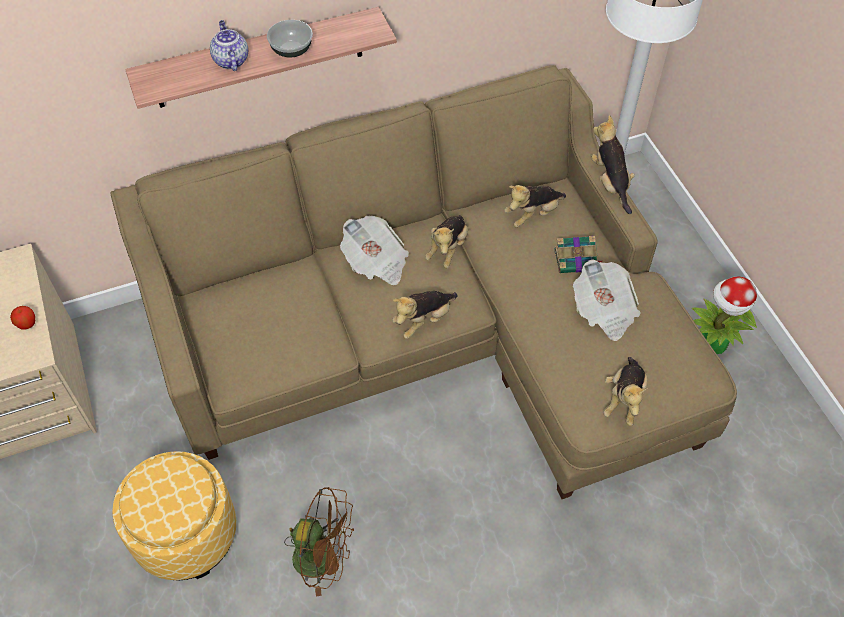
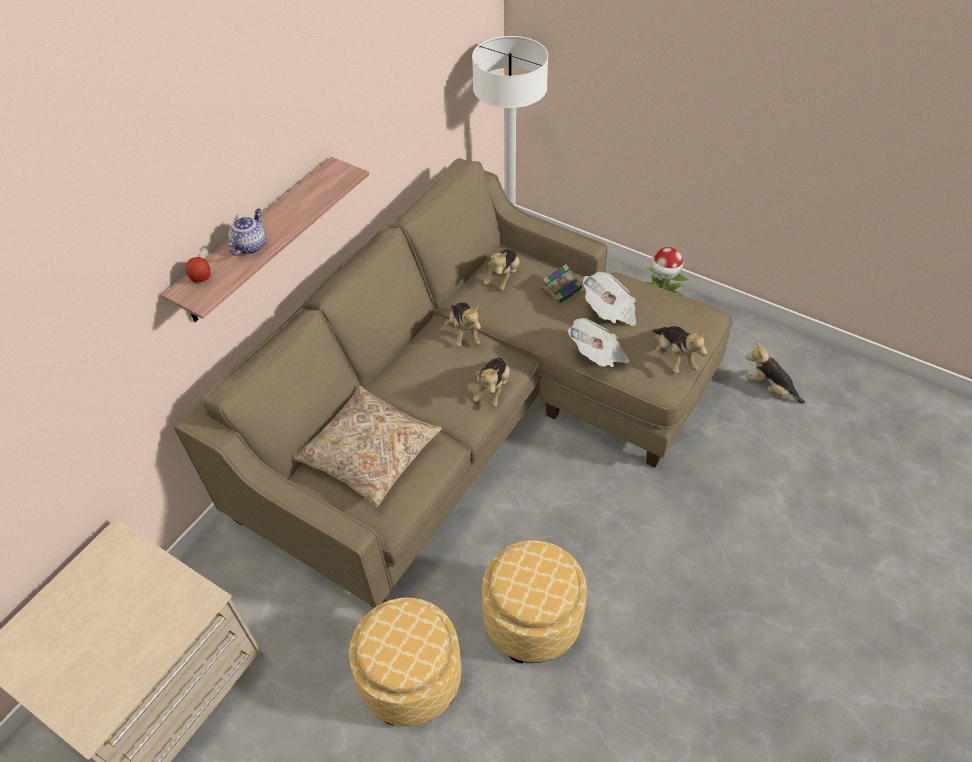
camera: 35 degrees left, 5 degrees down
(27, 324) = (175, 581): apple -> apple (201, 278)
(230, 60) = (250, 245): teapot -> teapot turned 75 degrees clockwise
(268, 312) = (370, 453): none -> beige pillow
(291, 50) = (293, 215): bowl -> none
(323, 558) = (532, 619): brown fan -> ottoman
(376, 262) = (421, 370): newspaper -> newspaper (597, 355)
(610, 182) = (544, 226): plush toy -> plush toy (770, 388)

